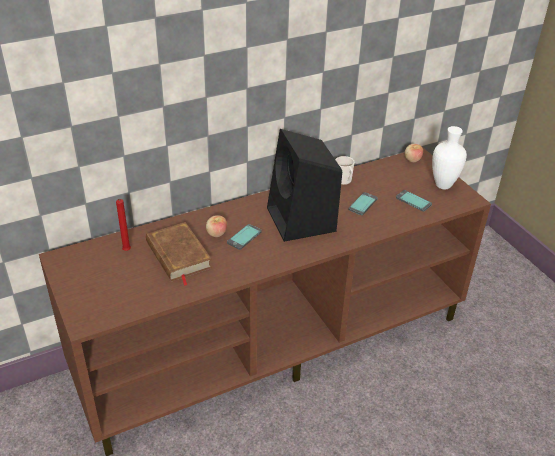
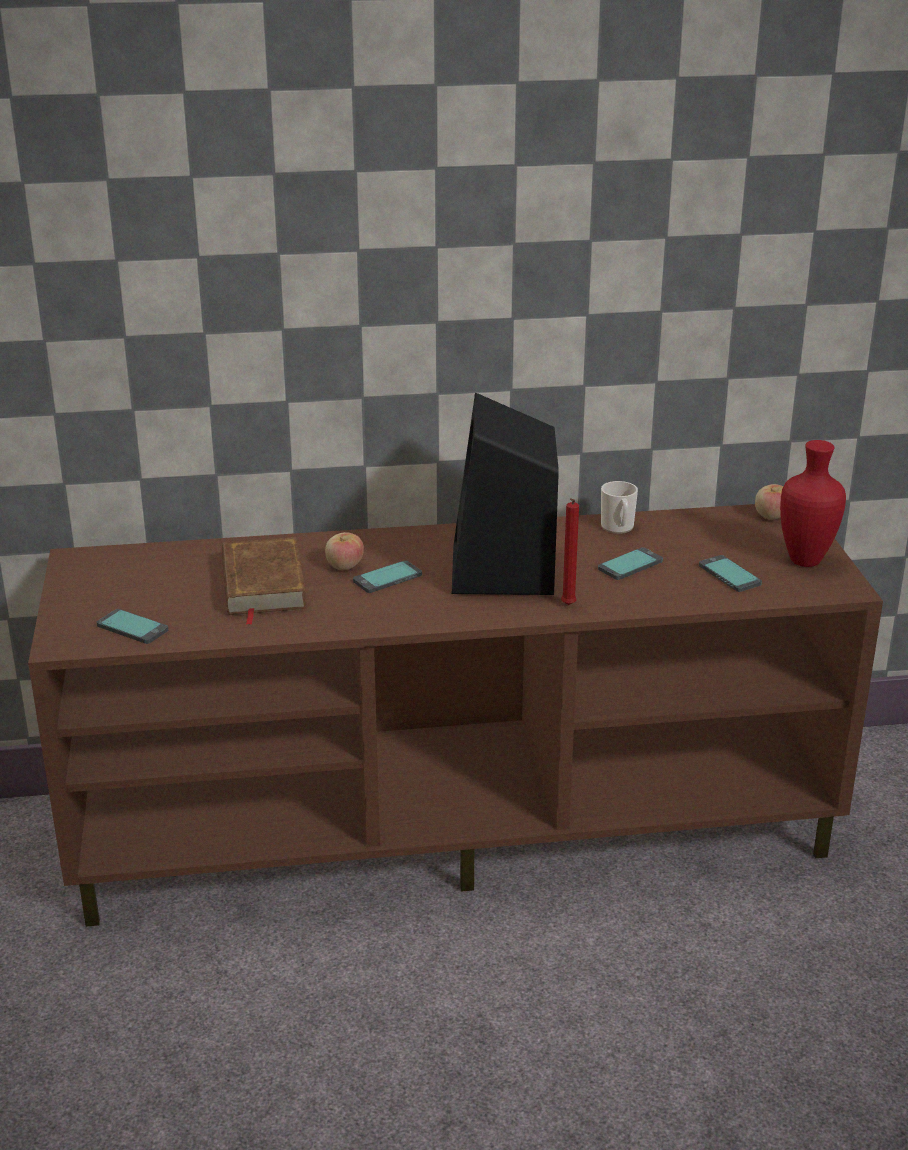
camera: 20 degrees right, 10 degrees down
(120, 302) = (133, 628): none -> phone
(126, 251) = (184, 566): red candle -> red candle (567, 606)
(442, 185) = (804, 559): white vase -> red vase

